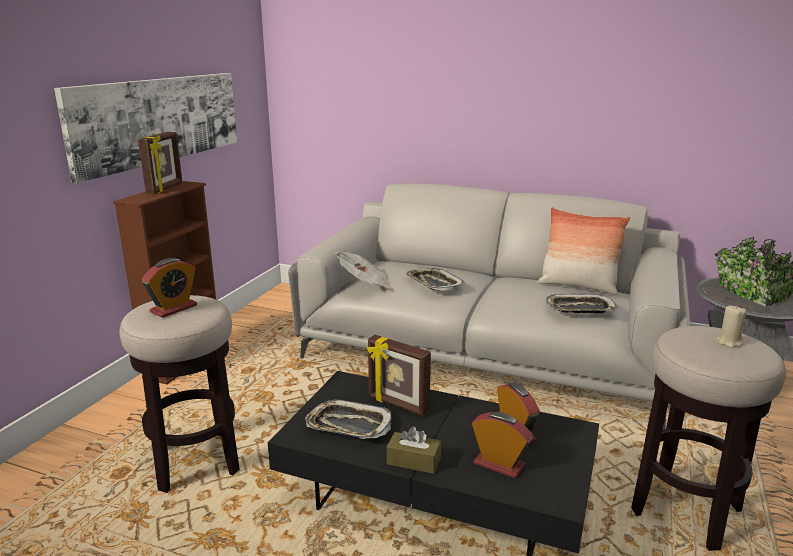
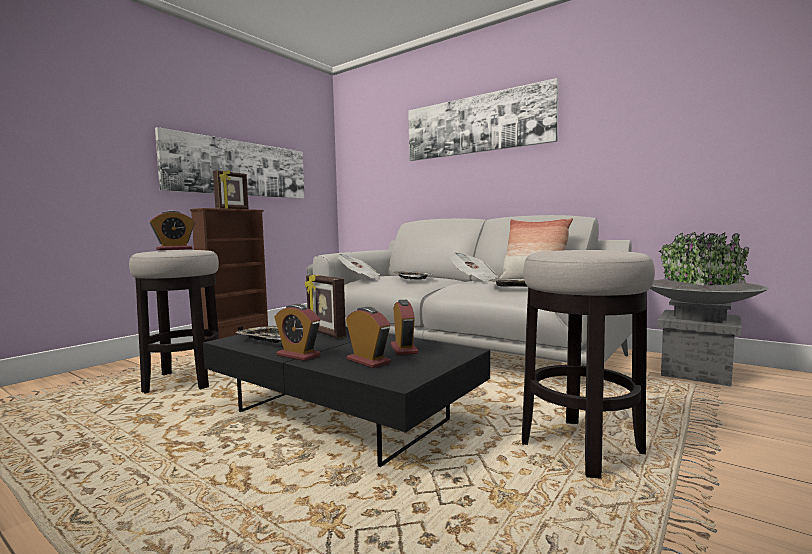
camera: 15 degrees right, 15 degrees down
(413, 461) = (298, 355): brown tissue box -> alarm clock
(494, 59) = (476, 124): none -> picture
(513, 287) = (474, 280): none -> newspaper
(729, 342) = (597, 249): beige candle -> none

